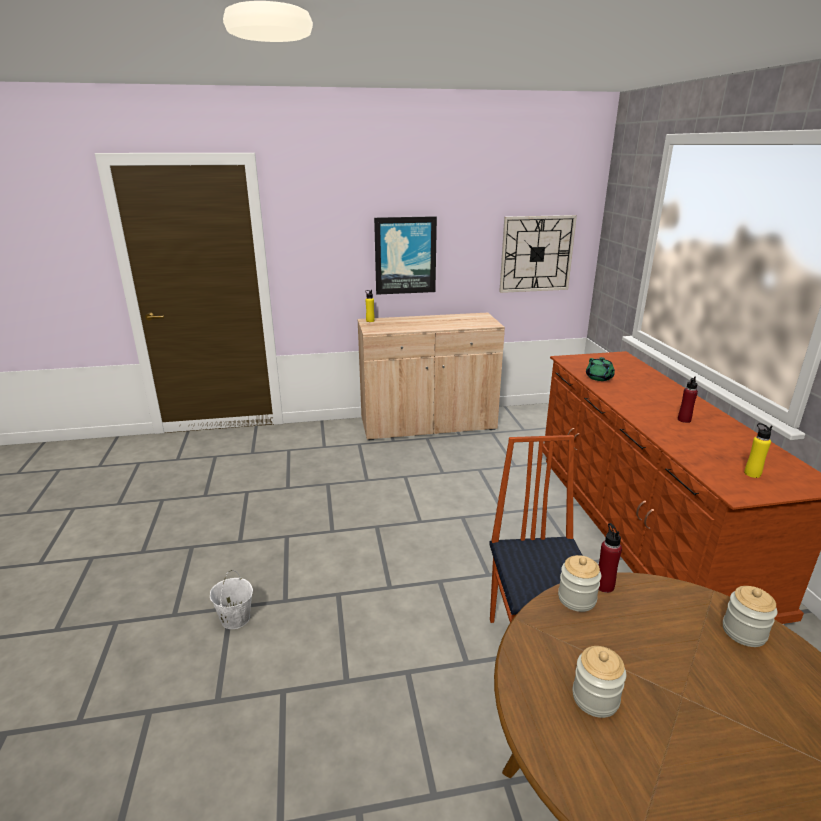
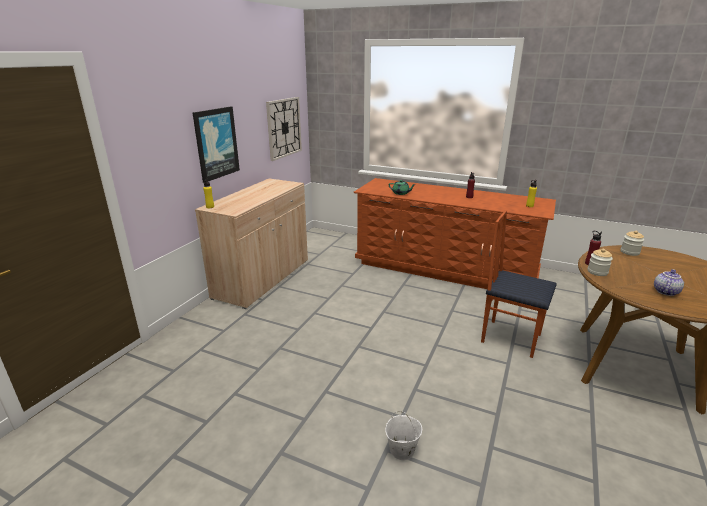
camera: 55 degrees left, 0 degrees up
(595, 698) = (665, 291): jar -> teapot

